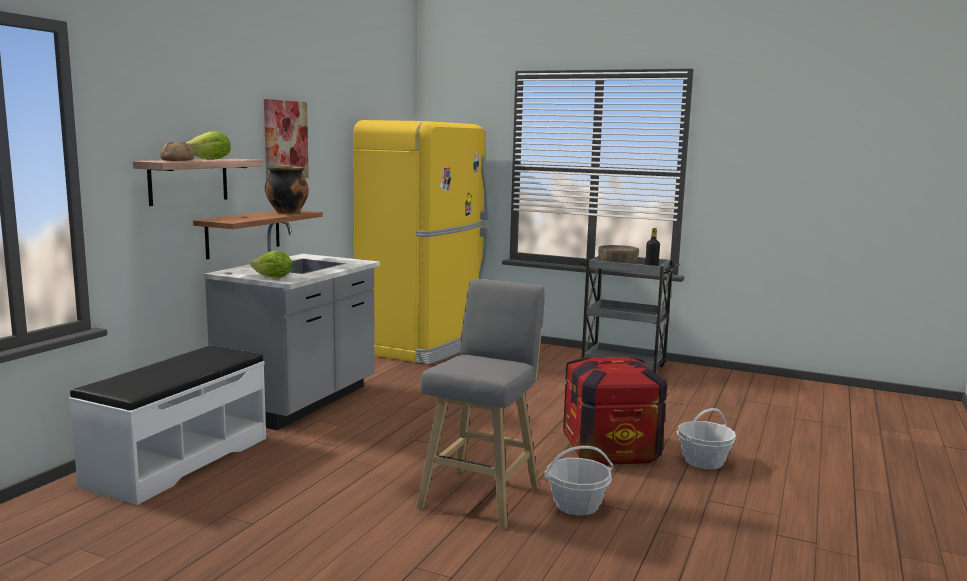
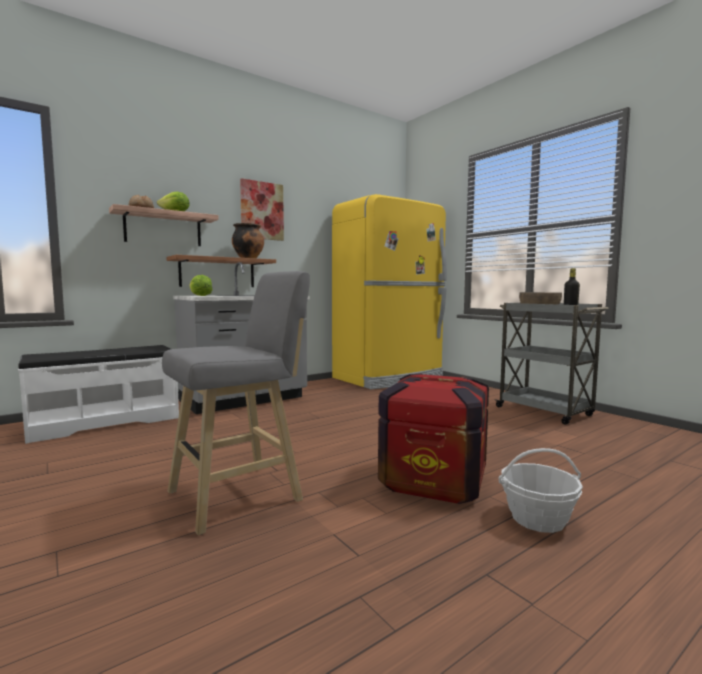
camera: 30 degrees right, 5 degrees down
(577, 505) = (311, 531): basket -> none

